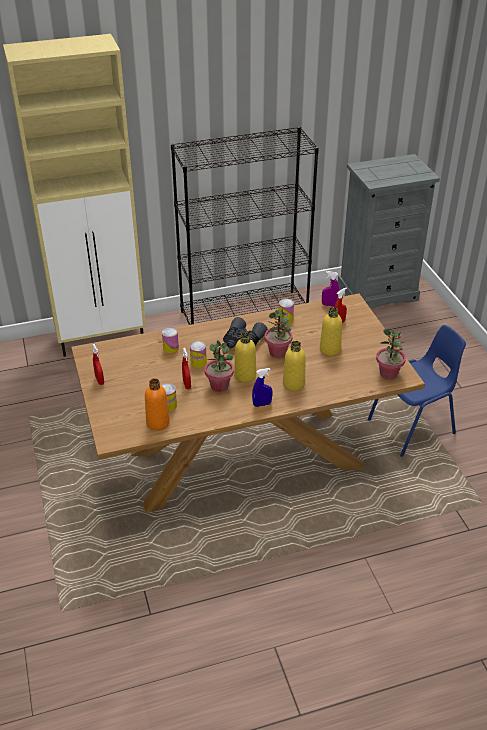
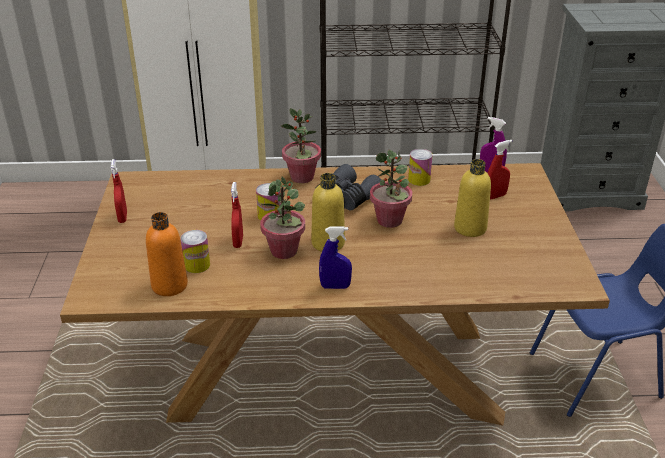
camera: 15 degrees right, 5 degrees down
(170, 348) = (240, 192): can -> none
(293, 384) = (395, 266): yellow bottle -> none
(388, 374) = (552, 276): potted plant -> potted plant (302, 177)

